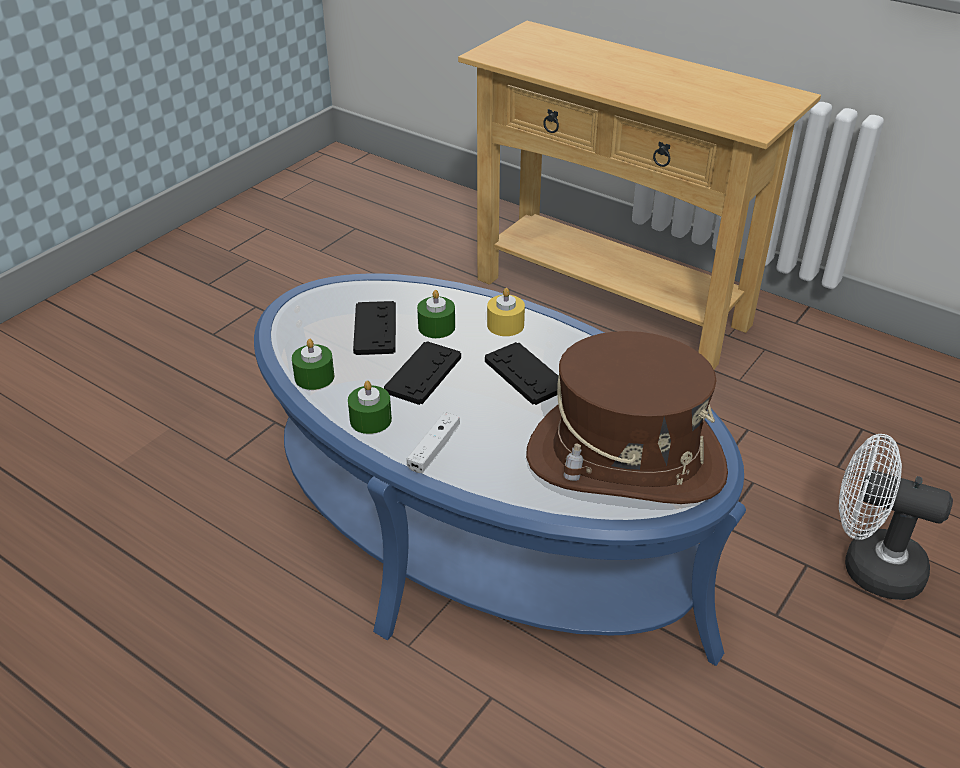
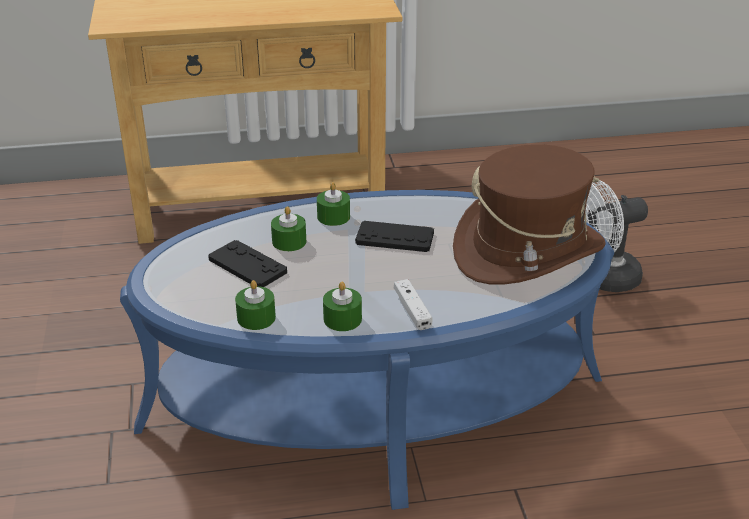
camera: 45 degrees left, 5 degrees down
(423, 374) = (330, 274): black game controller -> none
(505, 325) = (333, 217): yellow candle -> green candle

